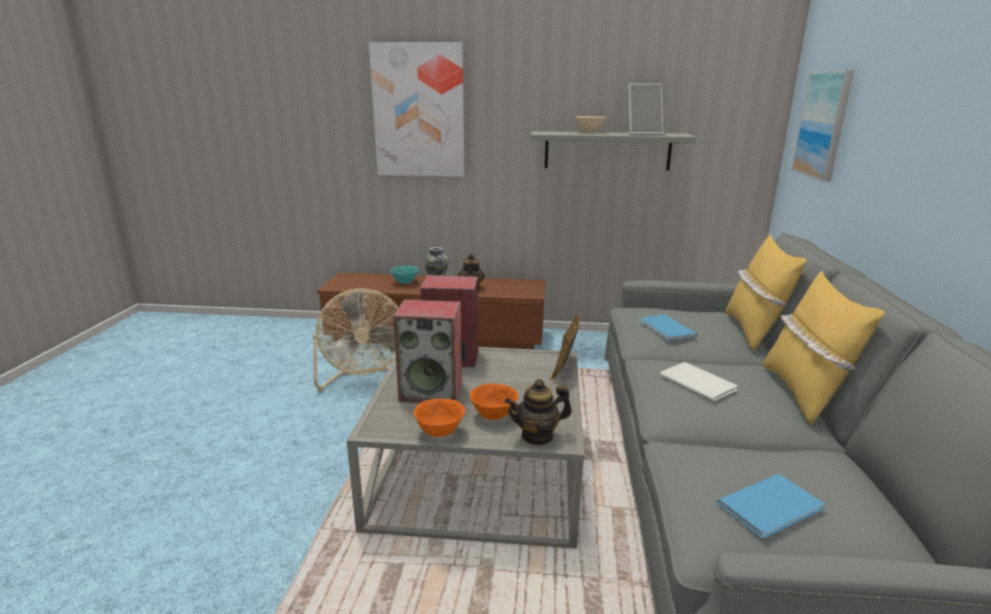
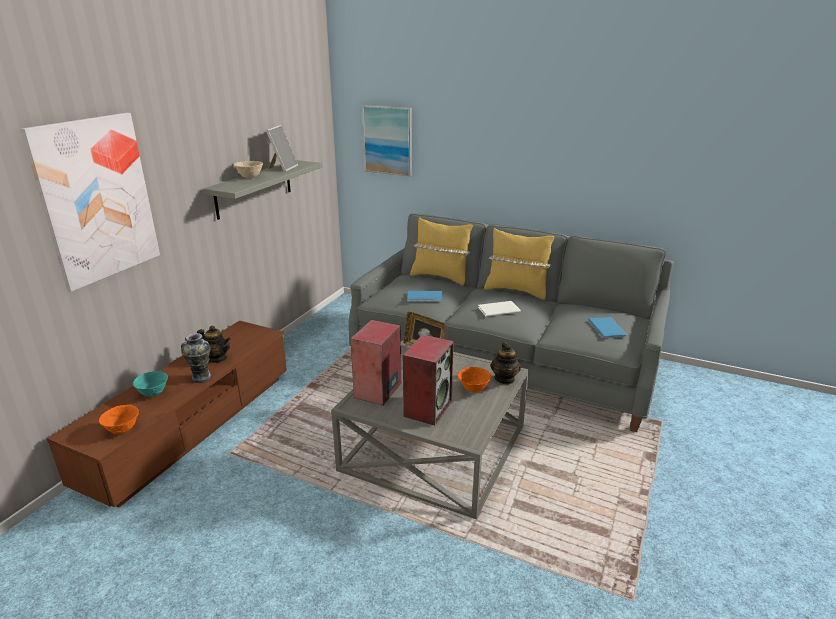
camera: 70 degrees left, 5 degrees up
(362, 378) = (238, 492): beige fan -> none
(440, 432) = (486, 413): orange bowl -> orange bowl (123, 429)

